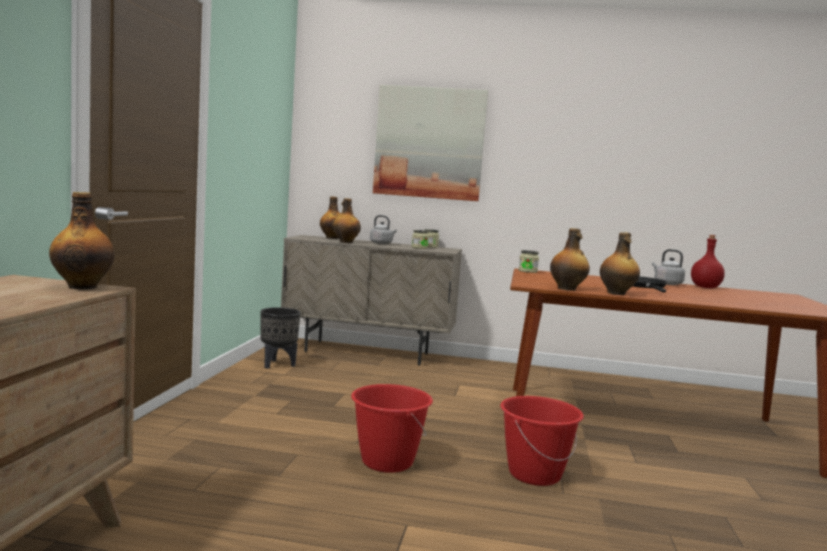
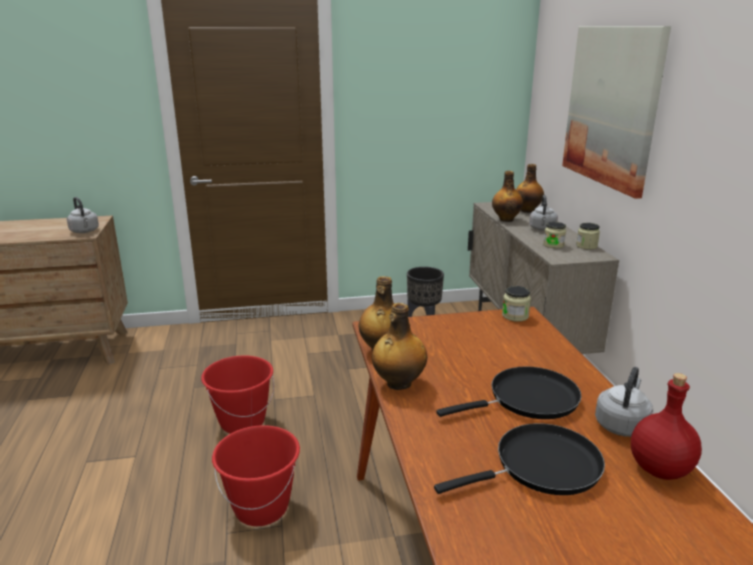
camera: 70 degrees right, 15 degrees up
(83, 286) = (85, 231): bottle -> grey kettle
(707, 294) = (541, 467): none -> black frying pan

